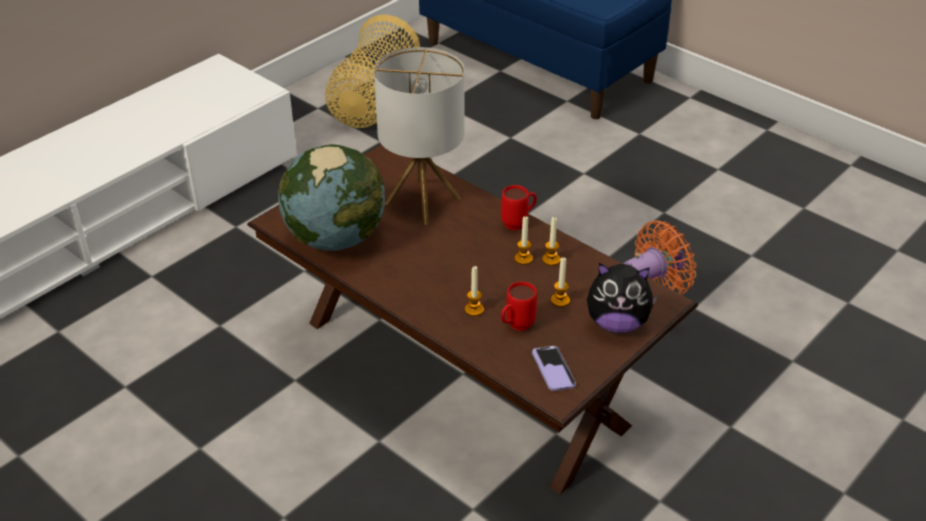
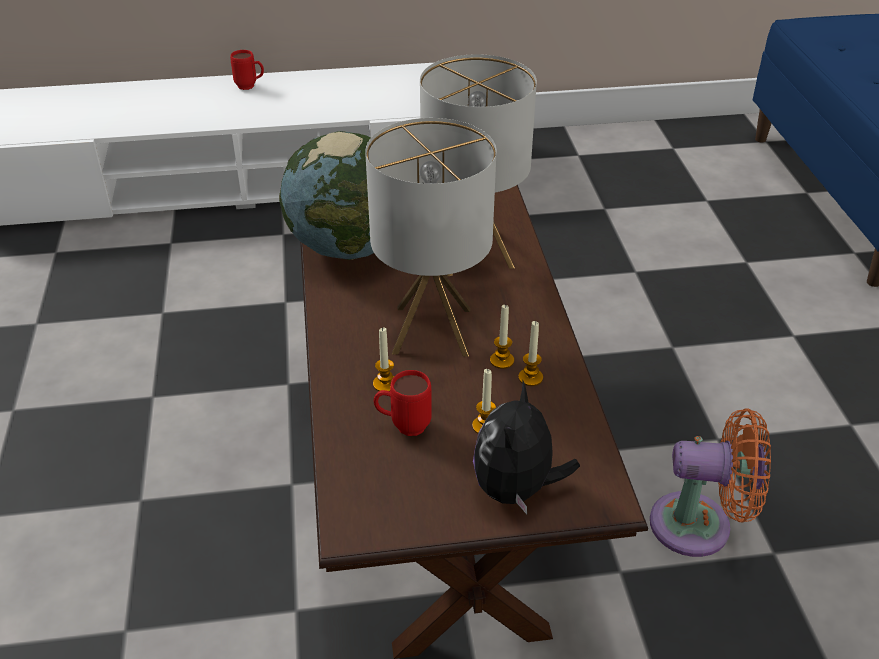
camera: 40 degrees right, 0 degrees up
(373, 101) = (637, 170): basket -> none
(461, 263) = (432, 330): none -> table lamp
(519, 223) = (544, 322): red mug -> red mug (250, 87)
(553, 369) = (382, 496): phone -> none
(617, 323) = (516, 489): plush toy -> plush toy turned 60 degrees clockwise

